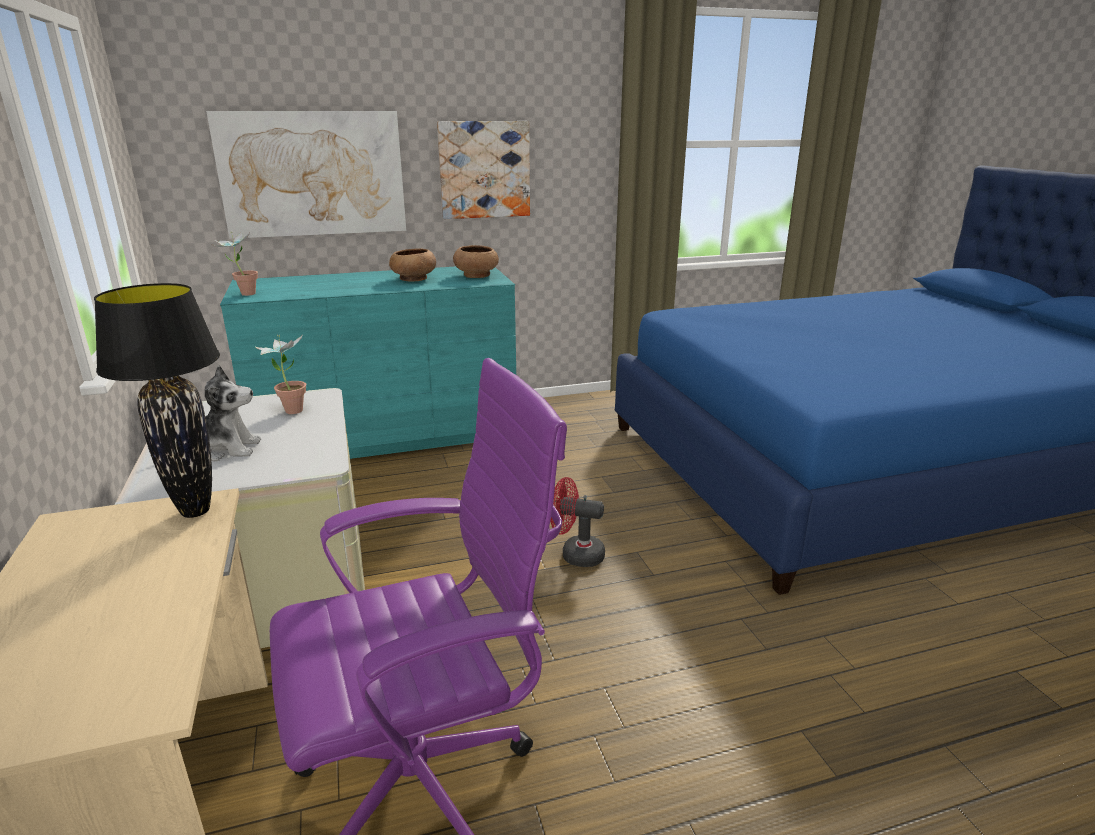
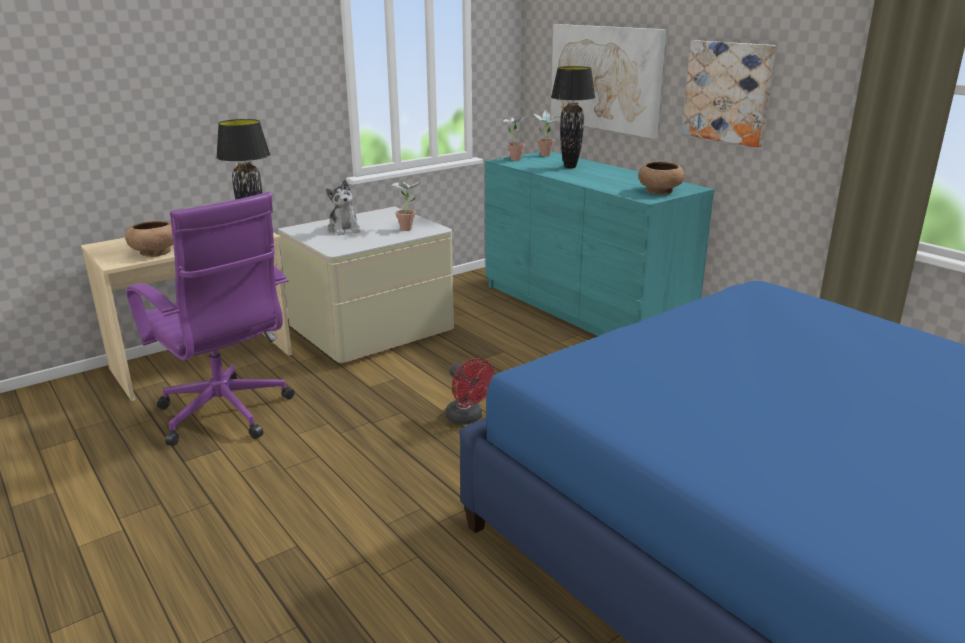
camera: 70 degrees right, 0 degrees up
(259, 283) = (545, 156): none -> potted plant
(331, 283) = (570, 167): none -> black table lamp
(413, 279) = (616, 180): brown bowl -> brown bowl (155, 252)
(575, 554) = (467, 419): red fan -> red fan turned 150 degrees clockwise

